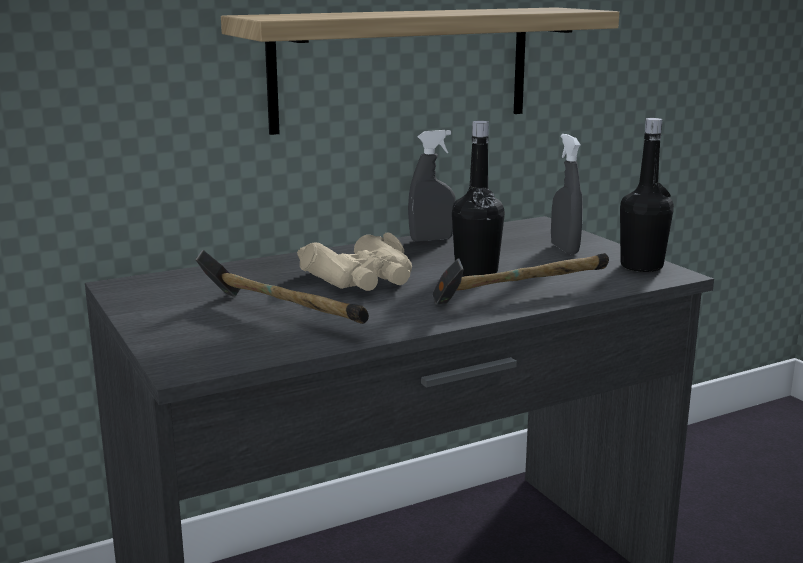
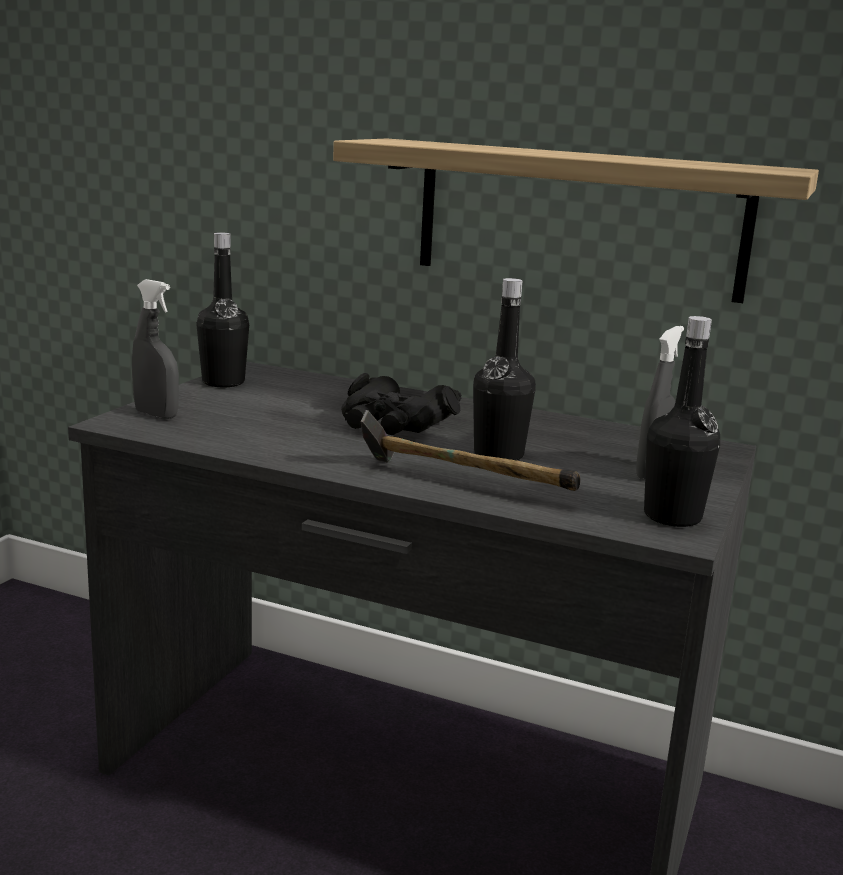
camera: 50 degrees right, 0 degrees up
(142, 303) = (223, 382): none -> black bottle
(280, 315) = (261, 421): hammer -> none
(361, 279) = (394, 423): beige binoculars -> black binoculars
(431, 240) = (558, 421): grey spray bottle -> grey spray bottle (156, 414)

